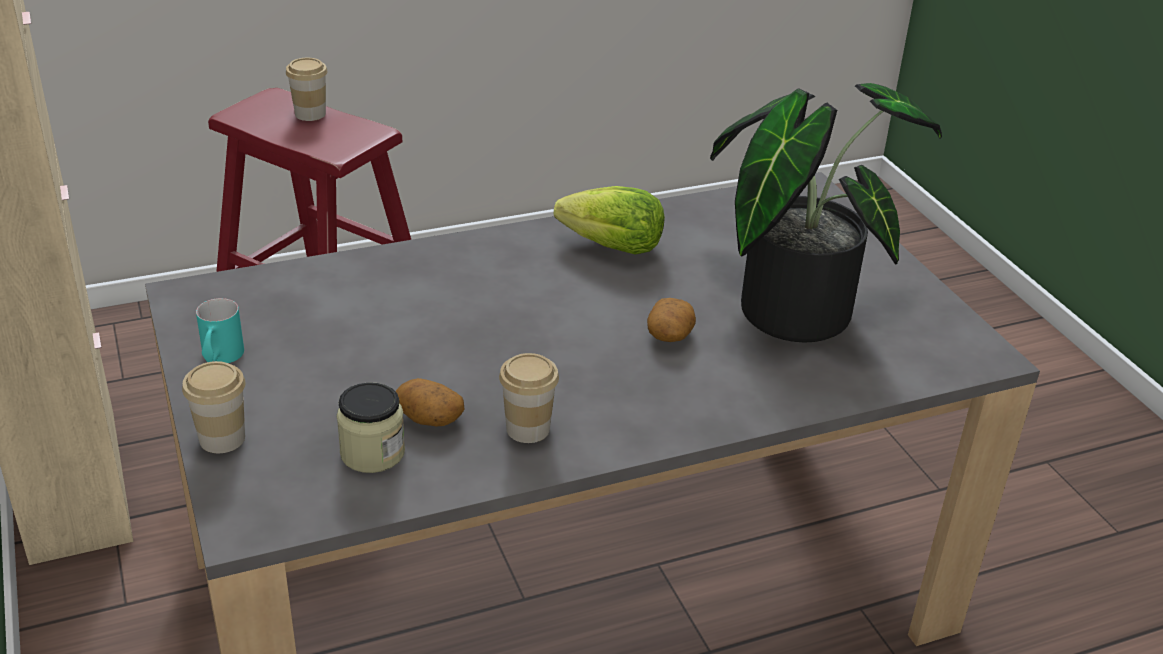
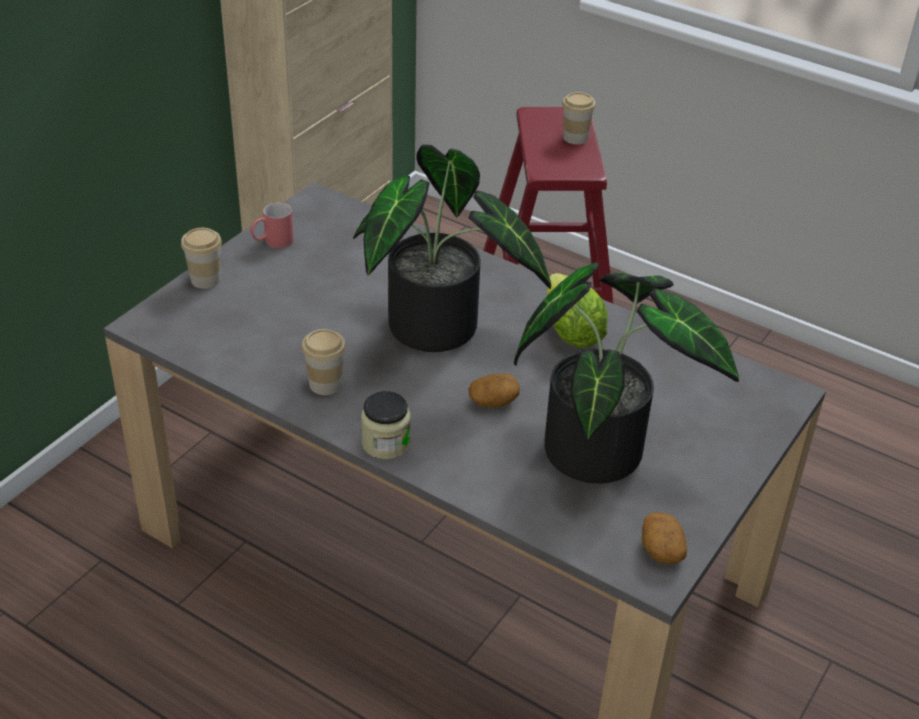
camera: 55 degrees right, 5 degrees up
(220, 359) = (272, 242): turquoise mug -> red mug
(372, 453) = (244, 336): jar -> jar (386, 443)
(429, 417) = (296, 341): potato -> potato (661, 549)
(527, 319) = (439, 332): none -> potted plant

